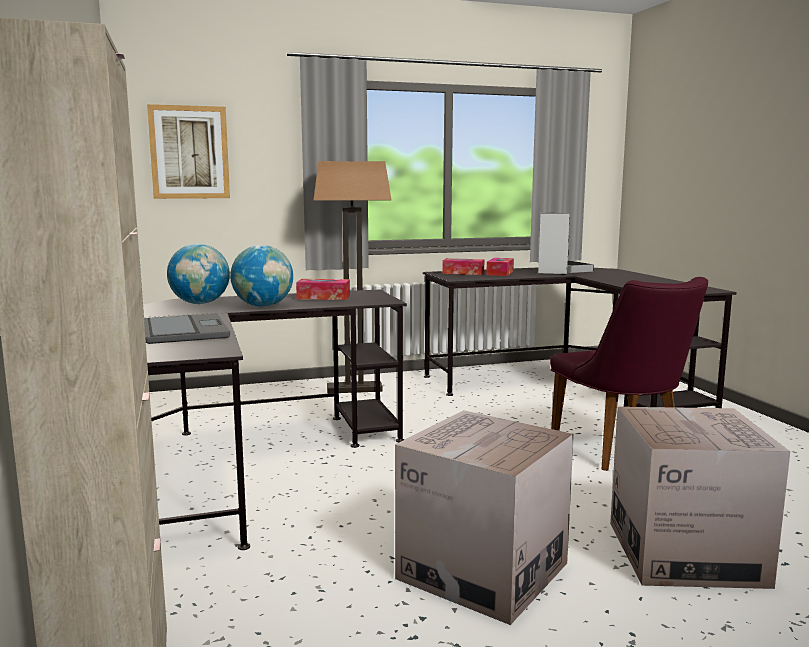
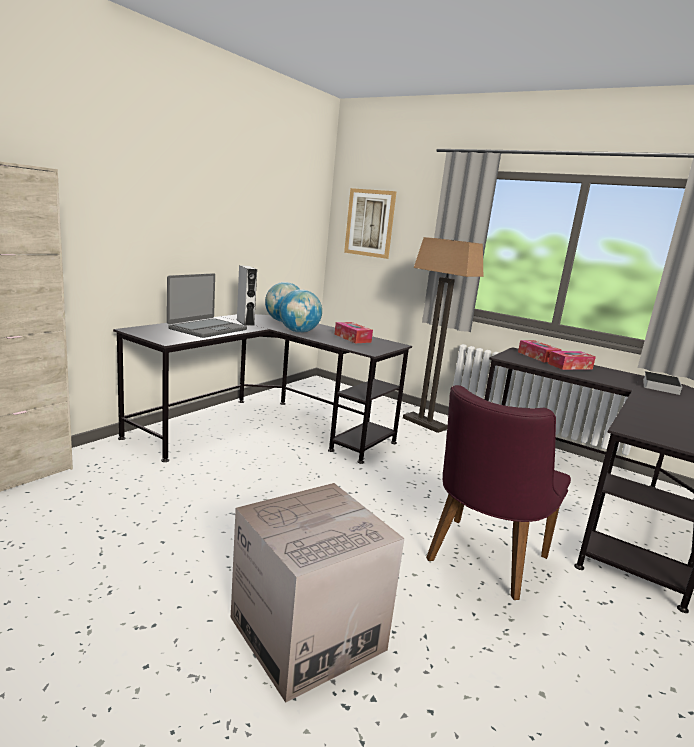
camera: 50 degrees right, 5 degrees up
(482, 571) = (197, 541): cardboard box -> none
(552, 273) = (620, 382): grey speaker -> grey speaker (245, 322)

